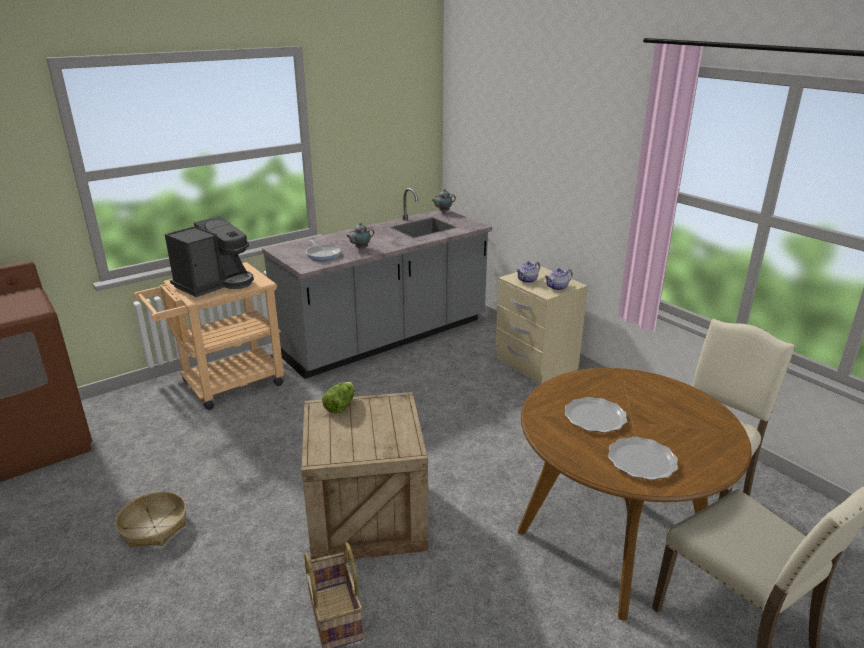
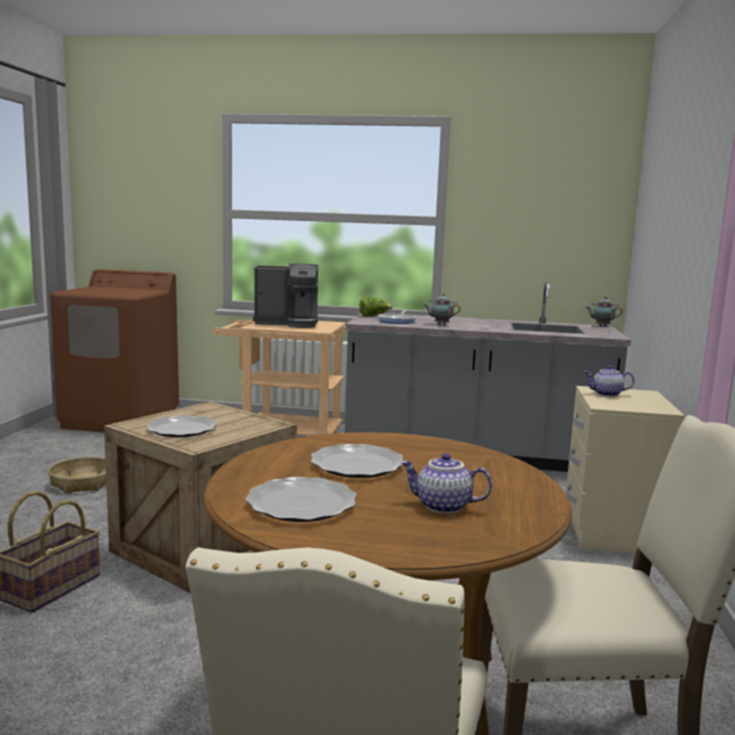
camera: 45 degrees right, 15 degrees down
(340, 406) = (222, 411): lettuce -> lettuce (374, 316)
(363, 440) = (182, 429): none -> plate
(557, 288) = (632, 406): teapot -> teapot (442, 506)

